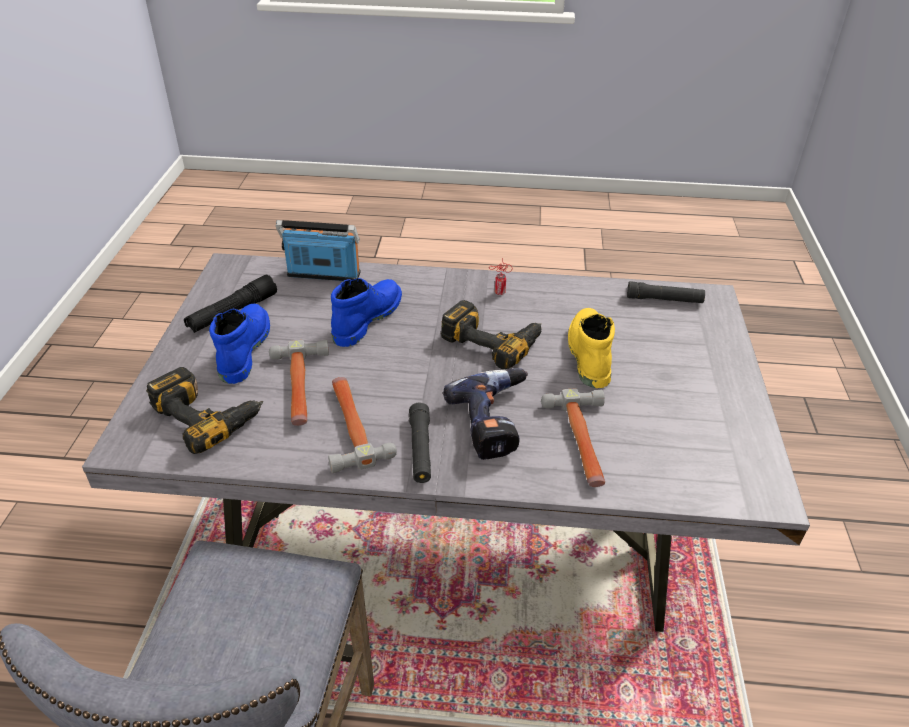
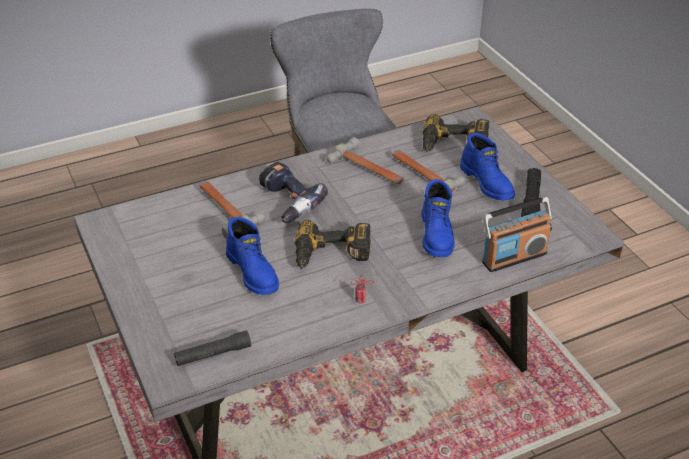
camera: 150 degrees right, 0 degrees up
(420, 449) = (318, 172): black flashlight -> none
(587, 354) = (253, 272): yellow boot -> blue boot

